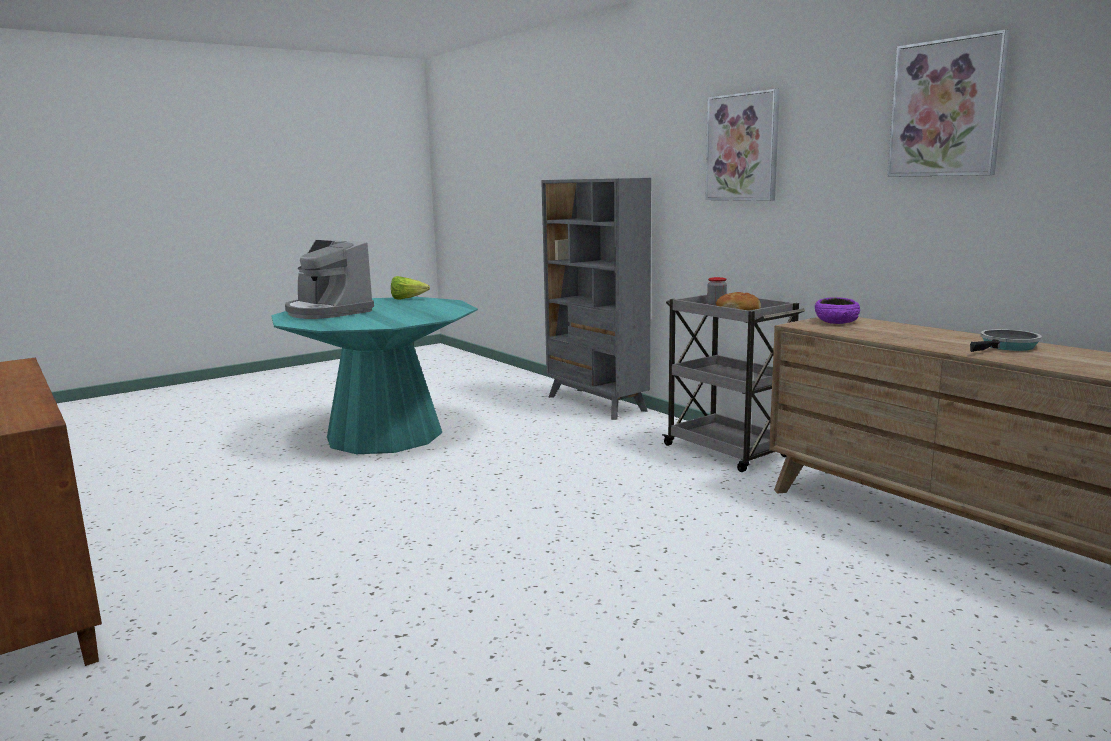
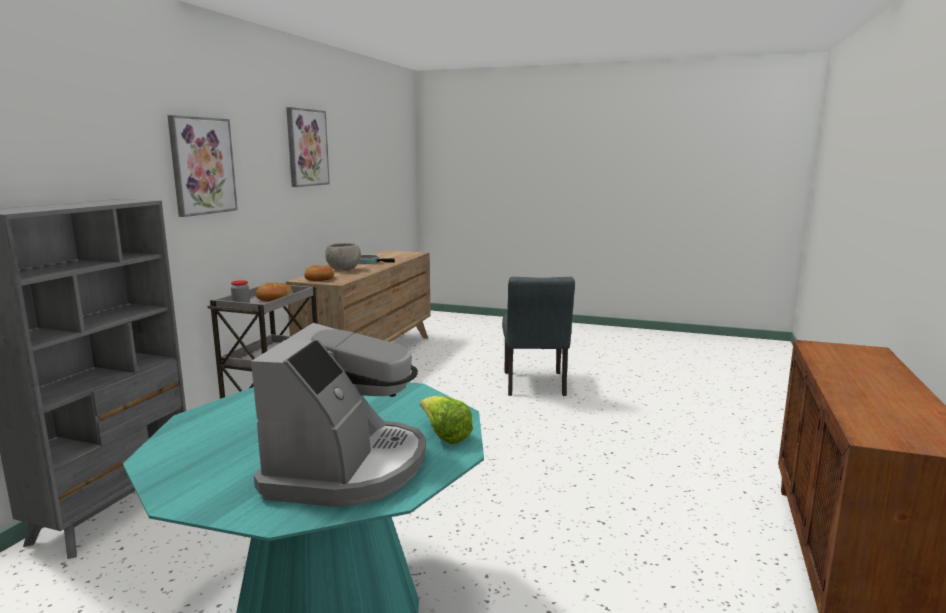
camera: 125 degrees left, 0 degrees up
(407, 299) = (168, 457): lettuce -> lettuce (444, 436)
(673, 636) = (534, 386): none -> grey chair
(836, 321) = (319, 279): purple bowl -> bread
(917, 332) = (344, 269): none -> grey bowl

